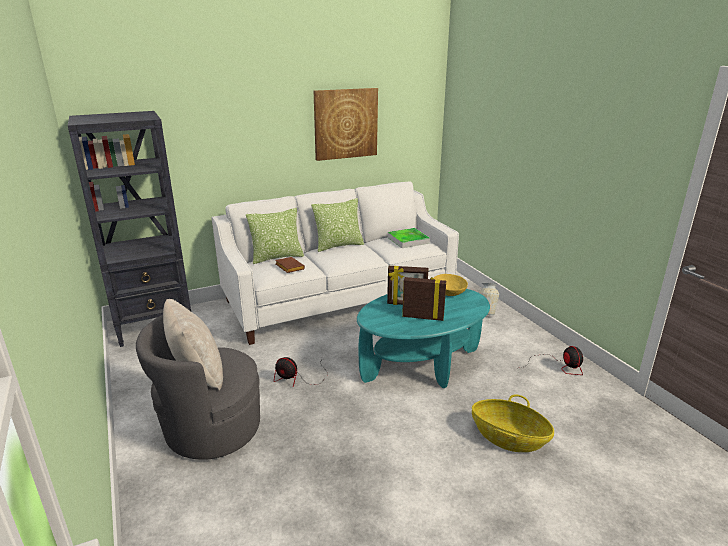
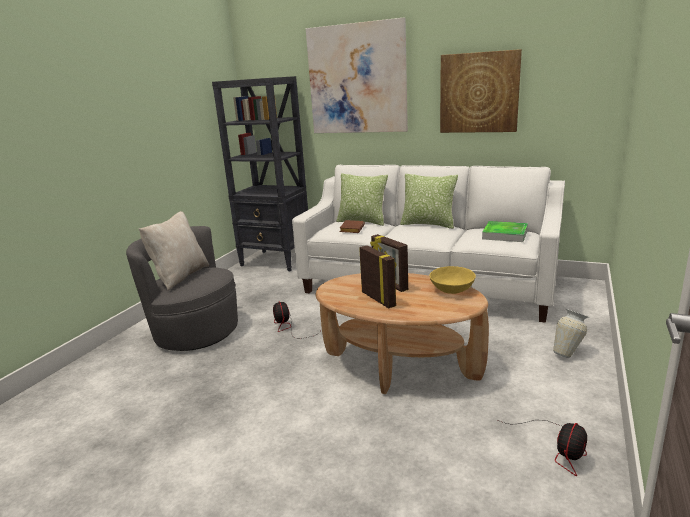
camera: 50 degrees right, 5 degrees down
(229, 113) = (357, 79): none -> picture
(421, 365) = (400, 366): turquoise coffee table -> brown coffee table
(509, 438) = (359, 472): basket -> none

